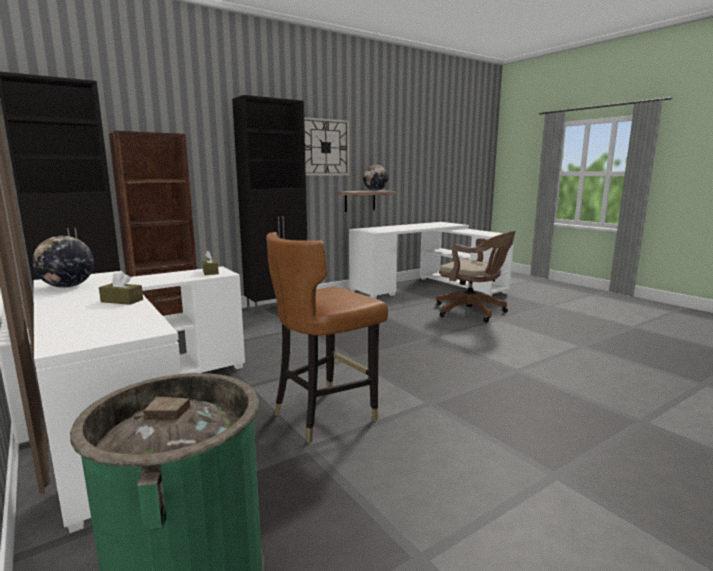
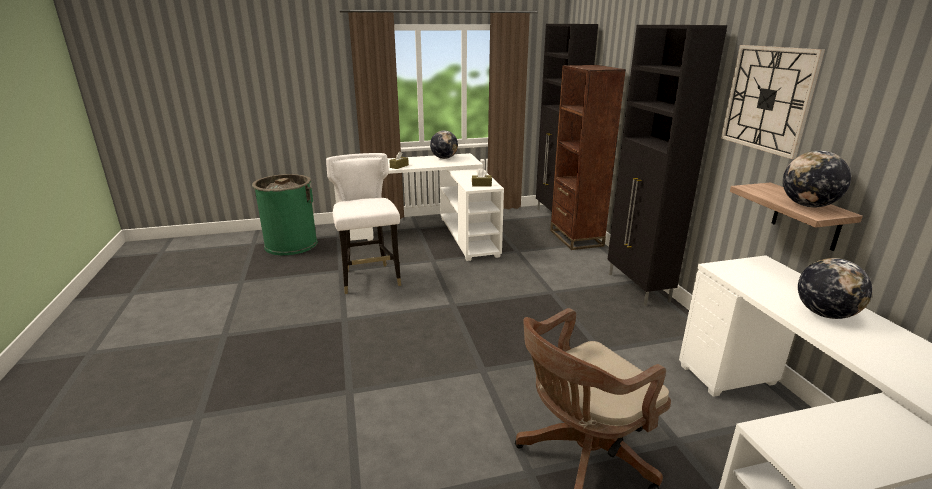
camera: 110 degrees right, 10 degrees up
(325, 414) = (370, 279): brown chair -> white chair
(406, 227) = (824, 314): none -> globe

